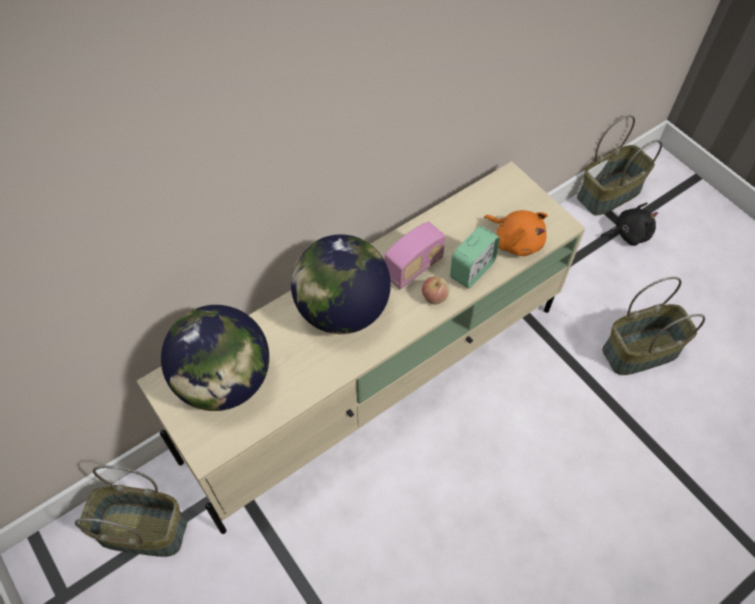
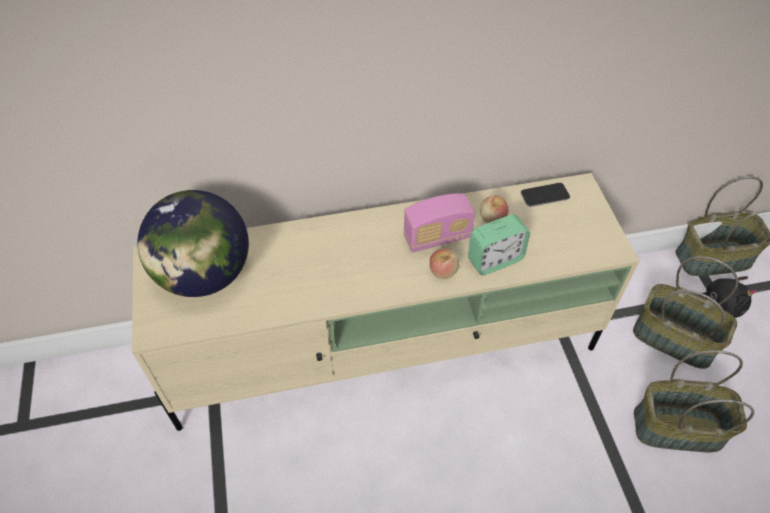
camera: 25 degrees right, 5 degrees down
(144, 528) = (116, 396): basket -> basket (675, 338)
(341, 310) = (346, 251): globe -> none
(451, 233) = (492, 219): none -> apple
(484, 196) = (544, 195): none -> phone
(516, 240) = (556, 248): orange plush toy -> none

